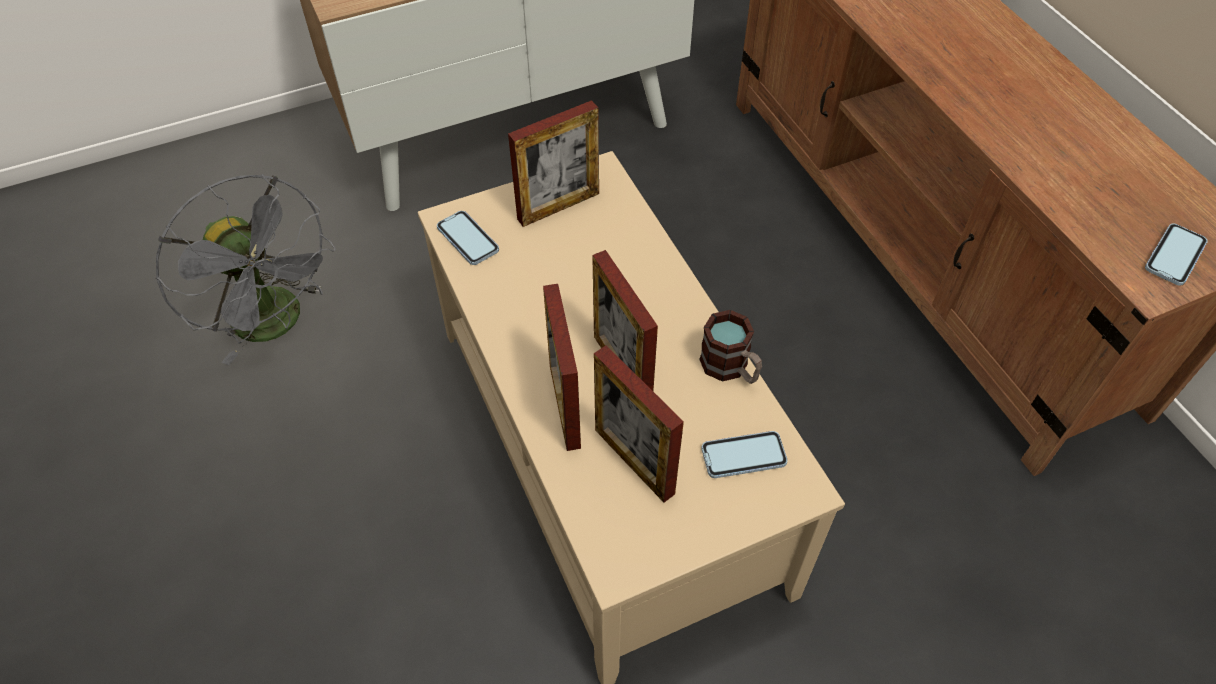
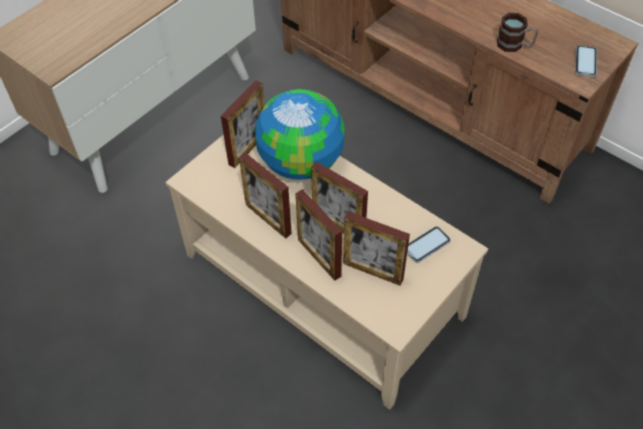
camera: 25 degrees left, 0 degrees up
(277, 323) = (72, 291): grey fan -> none
(468, 239) = (206, 187): phone -> none
(525, 318) = (268, 219): none -> picture frame
(622, 253) = (300, 162): none -> globe
(730, 368) = (395, 203): mug -> mug (514, 45)

